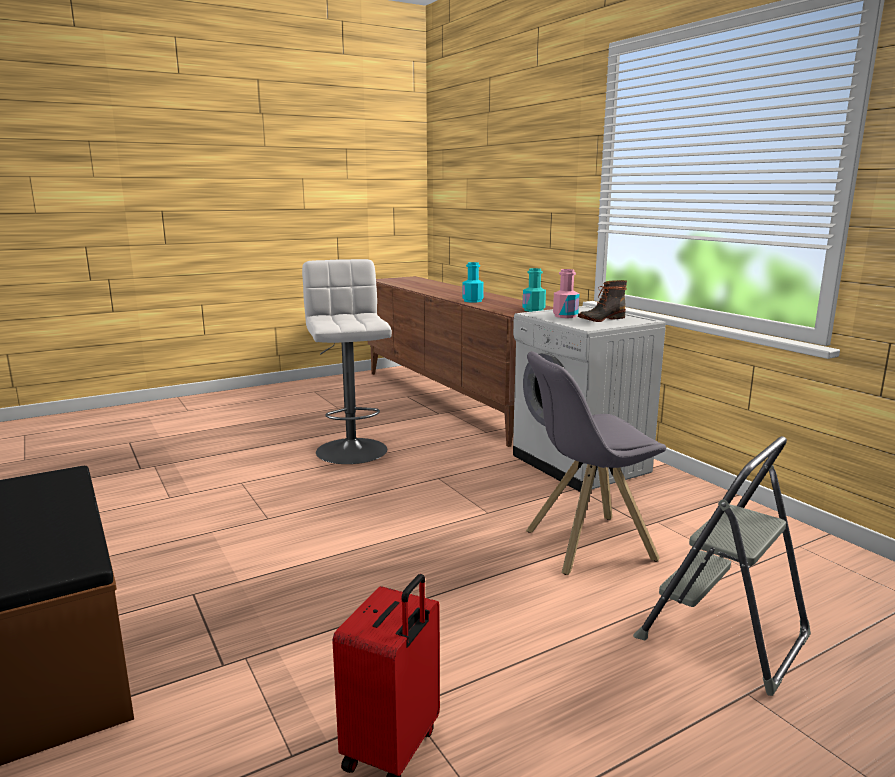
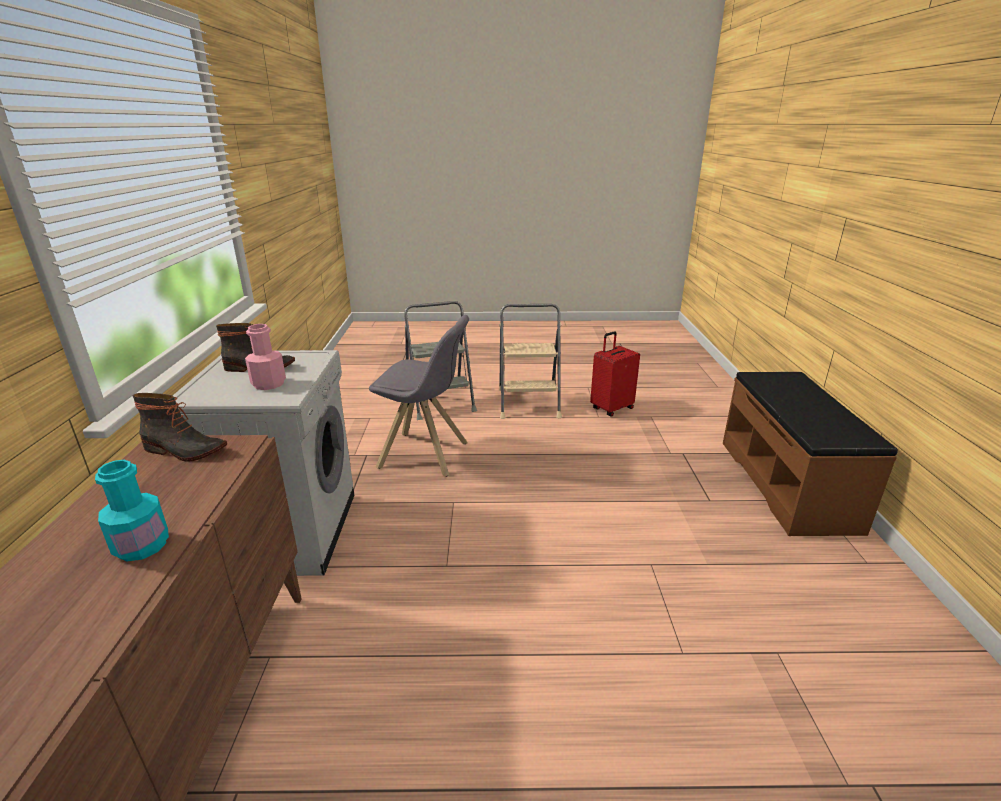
camera: 150 degrees left, 10 degrees up
(352, 451) = (501, 684): white stool -> none
(533, 310) = (184, 451): turquoise bottle -> boot
(579, 700) = (529, 401): none -> beige step ladder

